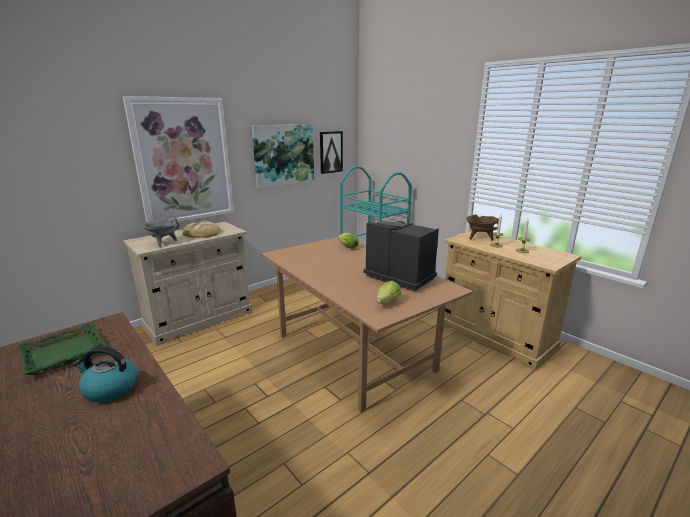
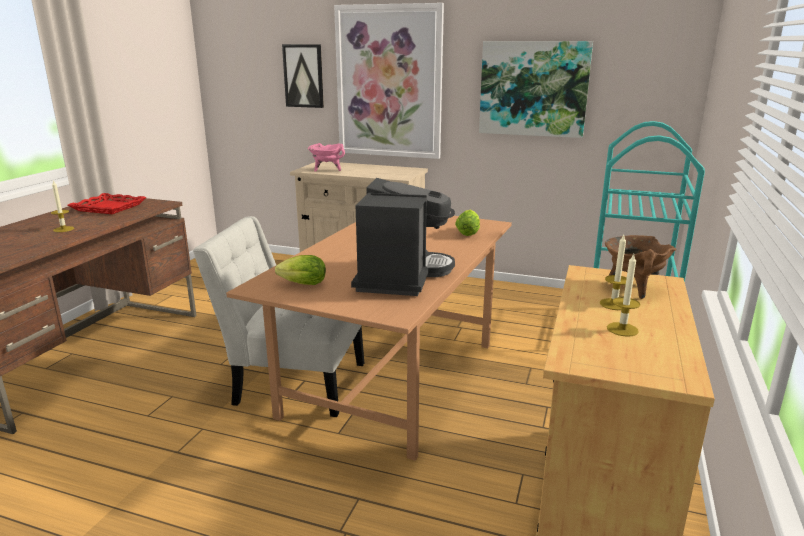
camera: 60 degrees right, 0 degrees up
(64, 353) = (108, 208): green tray -> red tray
(110, 388) = (63, 229): kettle -> candle
(163, 243) = (326, 170): grey cooking pot -> pink cooking pot
(202, 233) = (375, 171): bread -> none
(322, 392) = (293, 382): none -> white chair
(330, 152) = (632, 93): picture -> picture (303, 76)

